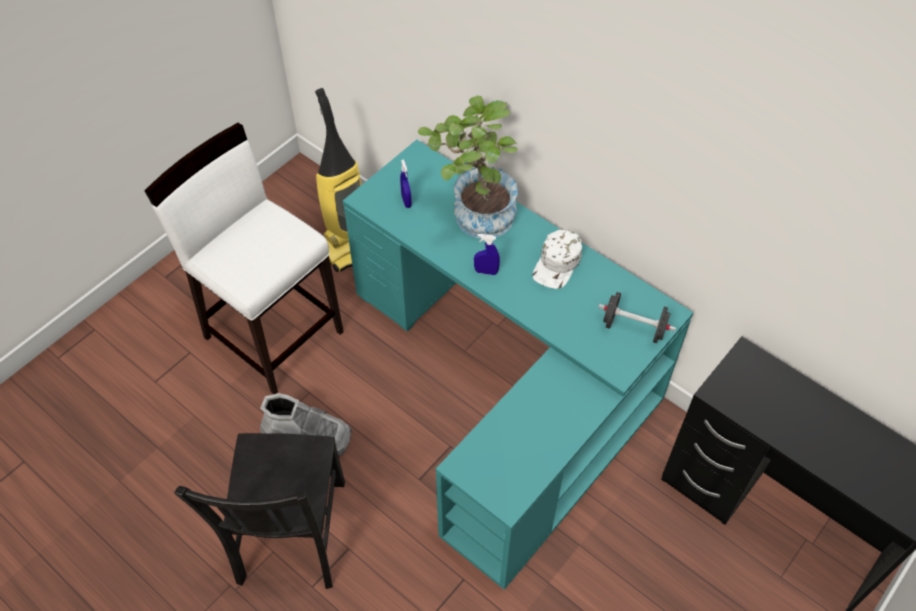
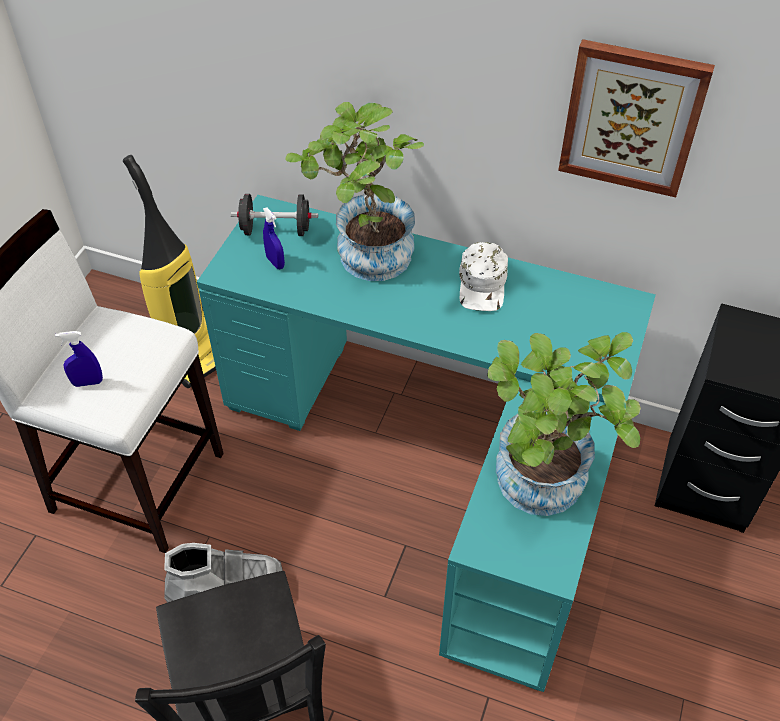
camera: 20 degrees left, 5 degrees down
(486, 271) = (405, 314): blue spray bottle -> blue spray bottle (88, 382)
(525, 440) = (539, 491): none -> potted plant
(634, 328) = (601, 328): black dumbbell -> black dumbbell (276, 230)
(683, 173) = (632, 118): none -> picture

